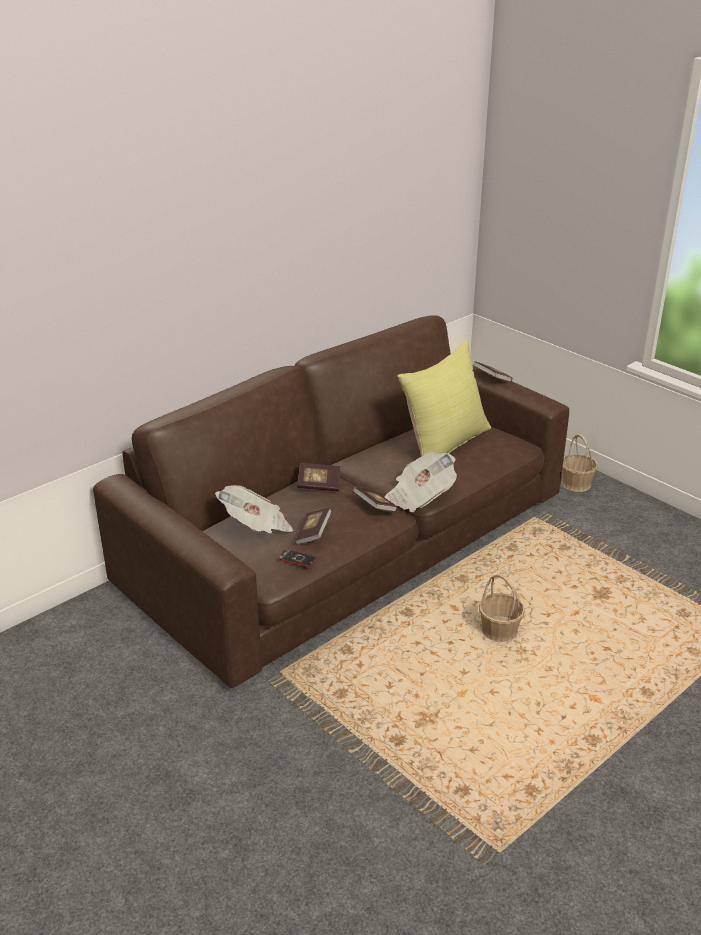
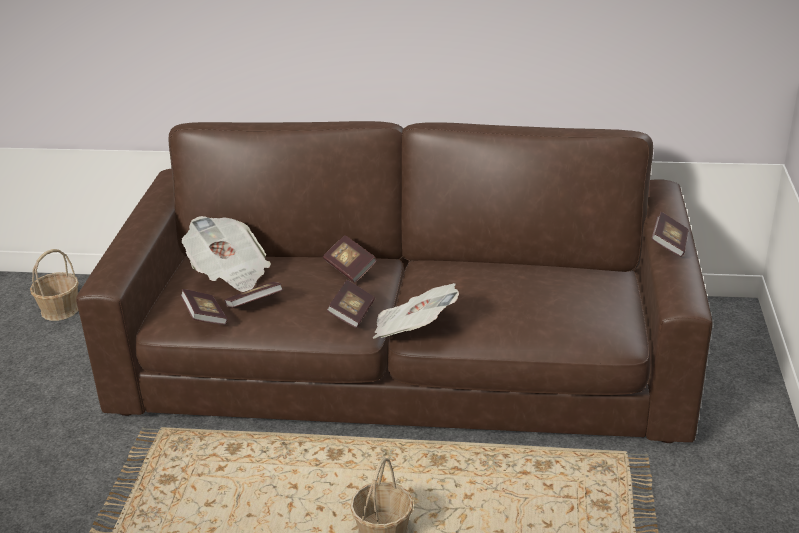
camera: 50 degrees right, 0 degrees up
(297, 559) = (205, 317): phone -> book
(444, 444) = (531, 293): yellow pillow -> none
(576, 483) = (747, 449): basket -> basket (59, 310)

